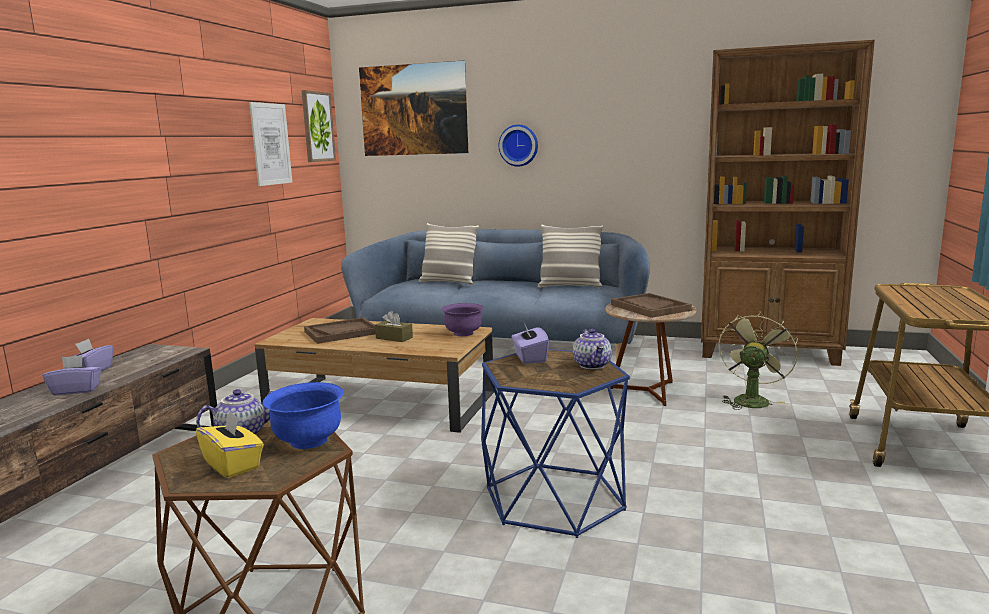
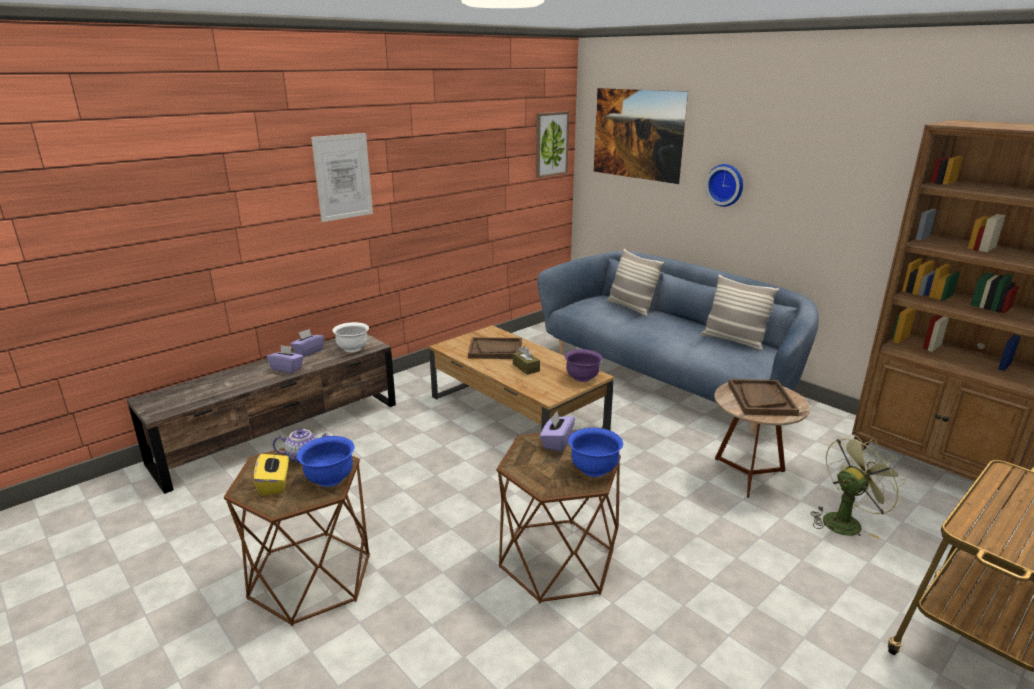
camera: 30 degrees right, 10 degrees up
(157, 358) = (352, 349): none -> white bowl
(271, 144) = (496, 166): picture -> picture (343, 177)
(553, 499) = (556, 559): blue side table -> brown side table
(593, 365) = (594, 469): teapot -> blue bowl

